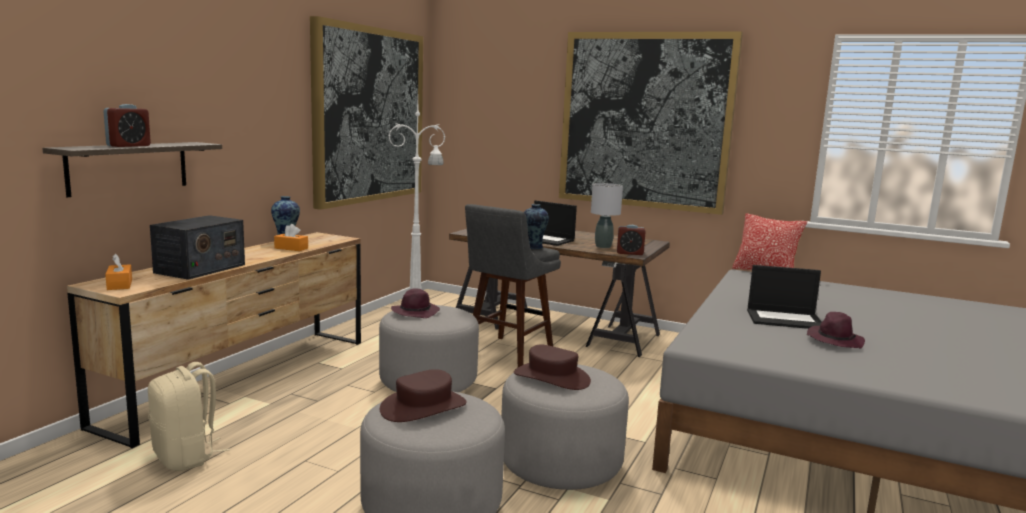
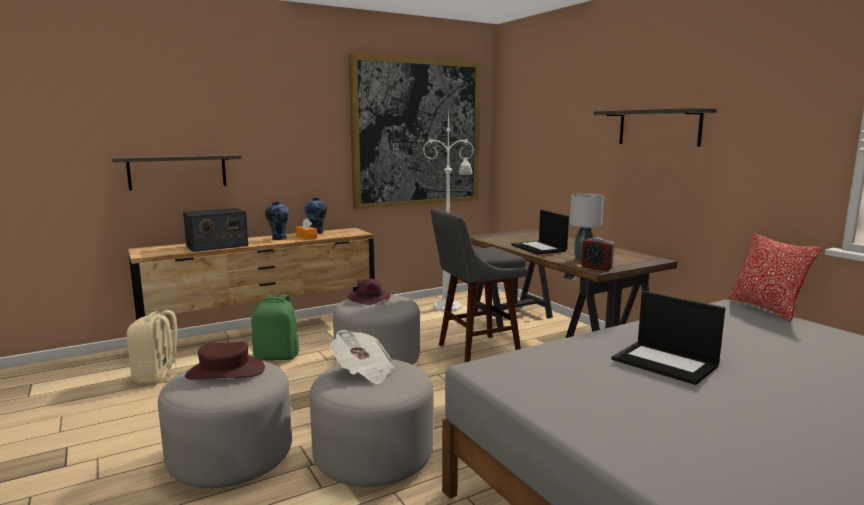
camera: 35 degrees right, 0 degrees up
(119, 284) = (151, 251): orange tissue box -> none
(128, 146) = (167, 156): alarm clock -> none
(308, 400) = (277, 356): none -> green backpack
(533, 247) = (500, 253): vase -> vase (278, 238)
(552, 377) = (363, 372): brown hat -> newspaper
(645, 121) = (658, 127): picture -> shelf
(834, 341) = (676, 399): purple hat -> none

